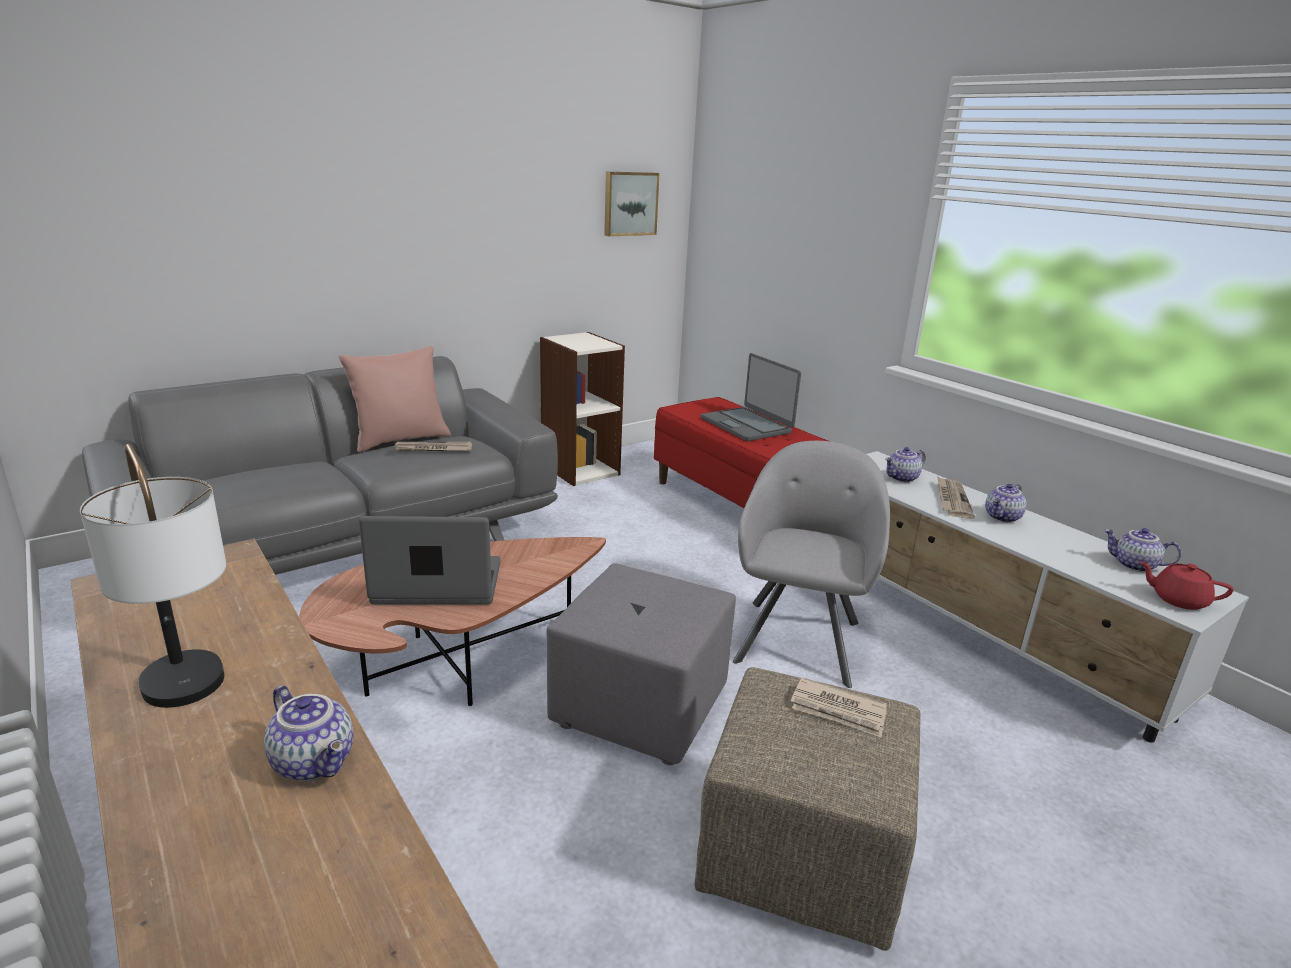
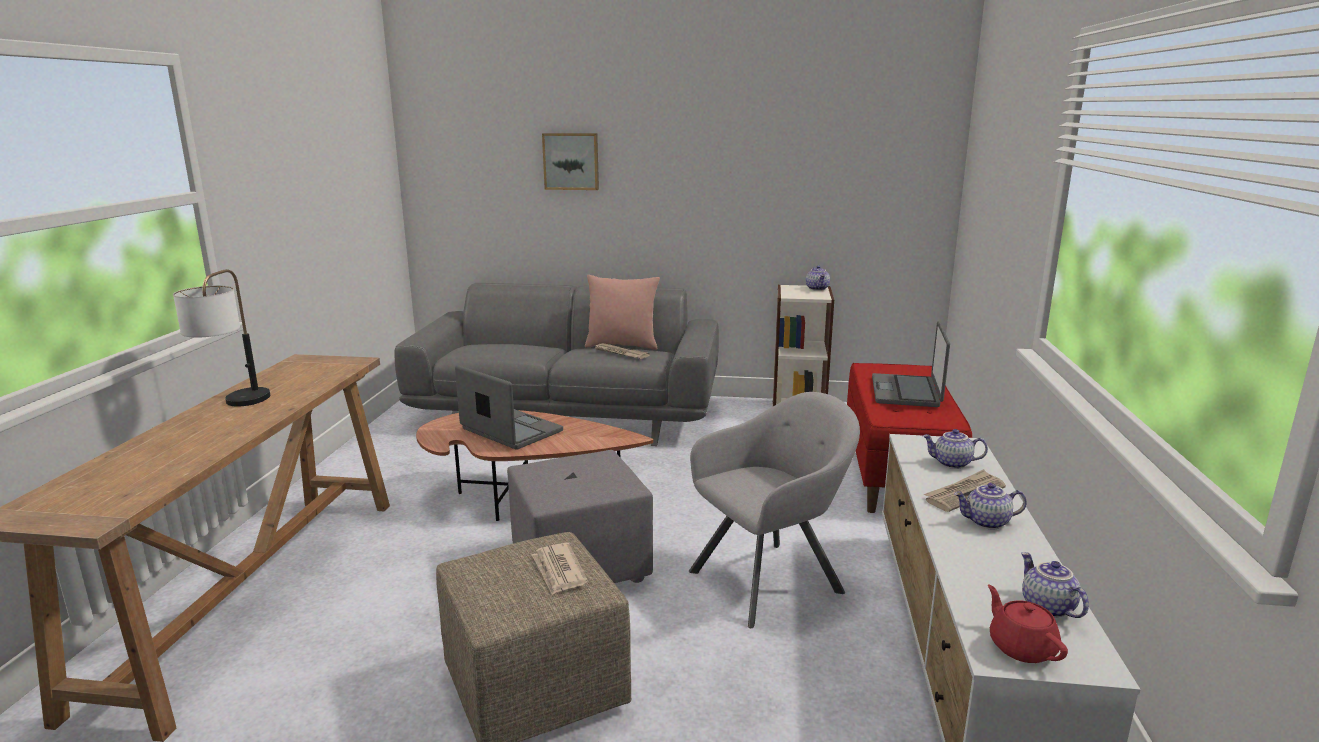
camera: 45 degrees right, 5 degrees down
(316, 761) = (223, 438): teapot -> teapot (818, 289)
(629, 203) = (885, 170): picture -> picture (571, 161)

